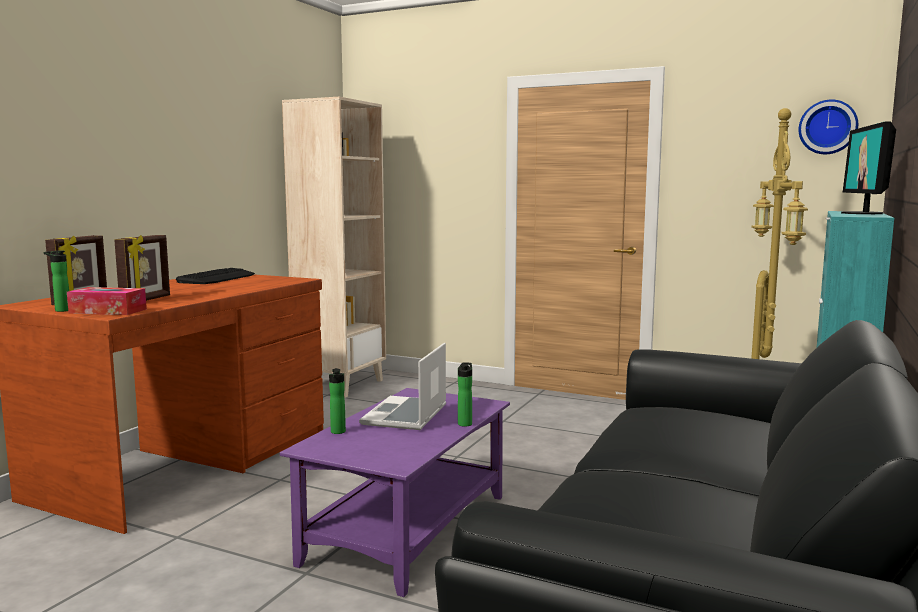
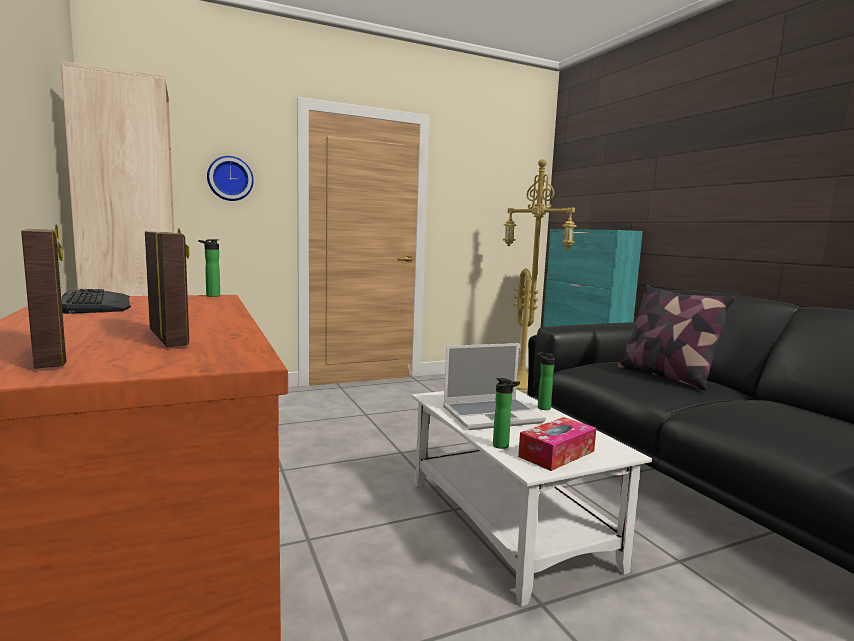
camera: 50 degrees left, 0 degrees up
(60, 310) = (106, 373): bottle -> bottle (211, 296)
(108, 311) = (206, 359): tissue box -> tissue box (556, 454)
(406, 415) = (492, 415): laptop -> laptop turned 75 degrees counterclockwise
(407, 529) = (509, 523): purple coffee table -> white coffee table
(693, 437) = (665, 376): none -> pillow
(827, 127) = (523, 175): wall clock -> wall clock (230, 178)
(863, 213) = (595, 229): monitor -> none

